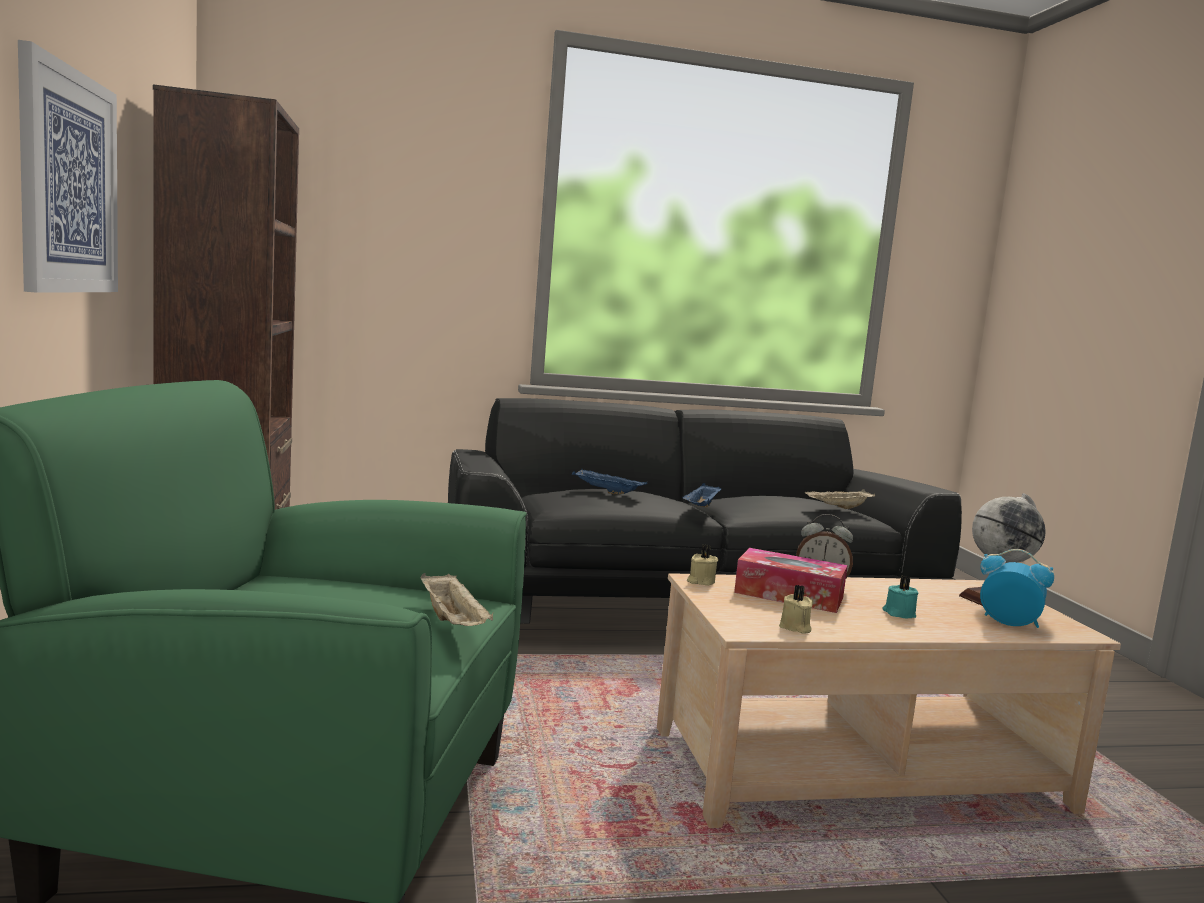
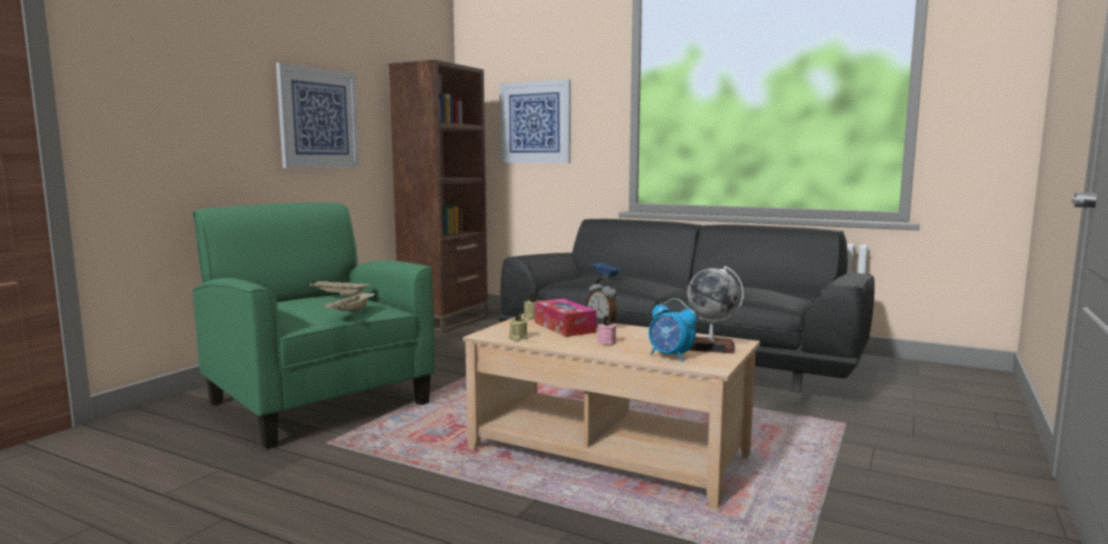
camera: 40 degrees right, 0 degrees up
(370, 233) = (535, 122): none -> picture
(702, 508) = (654, 288): blue tray -> none
(838, 508) = (761, 294): beige tray -> beige tray (339, 295)
(898, 613) = (606, 342): turquoise candle -> pink candle
(1008, 623) = (670, 356): alarm clock -> alarm clock turned 150 degrees clockwise

